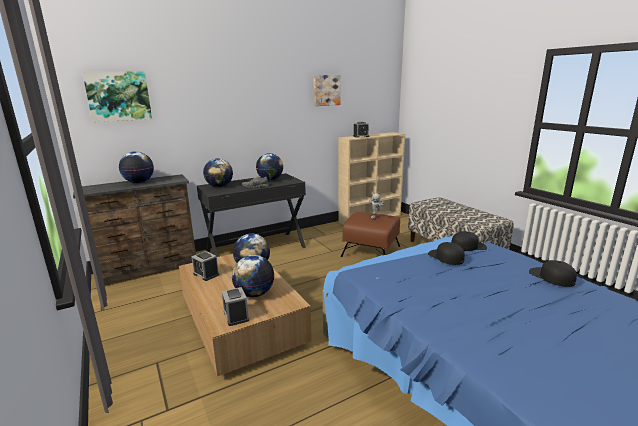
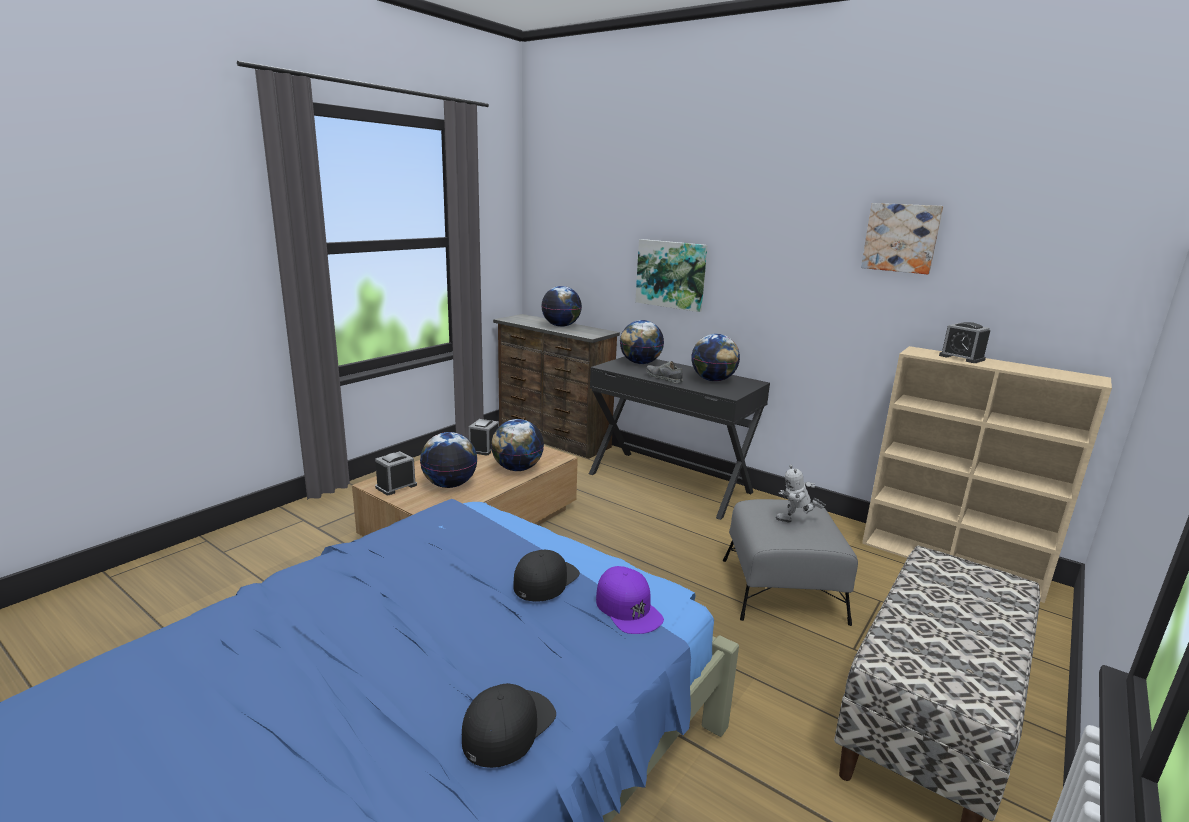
camera: 65 degrees right, 0 degrees up
(118, 96) = (576, 215): picture -> picture (671, 274)
(371, 251) = (782, 590): brown ottoman -> grey ottoman
(468, 246) = (628, 608): black cap -> purple cap

